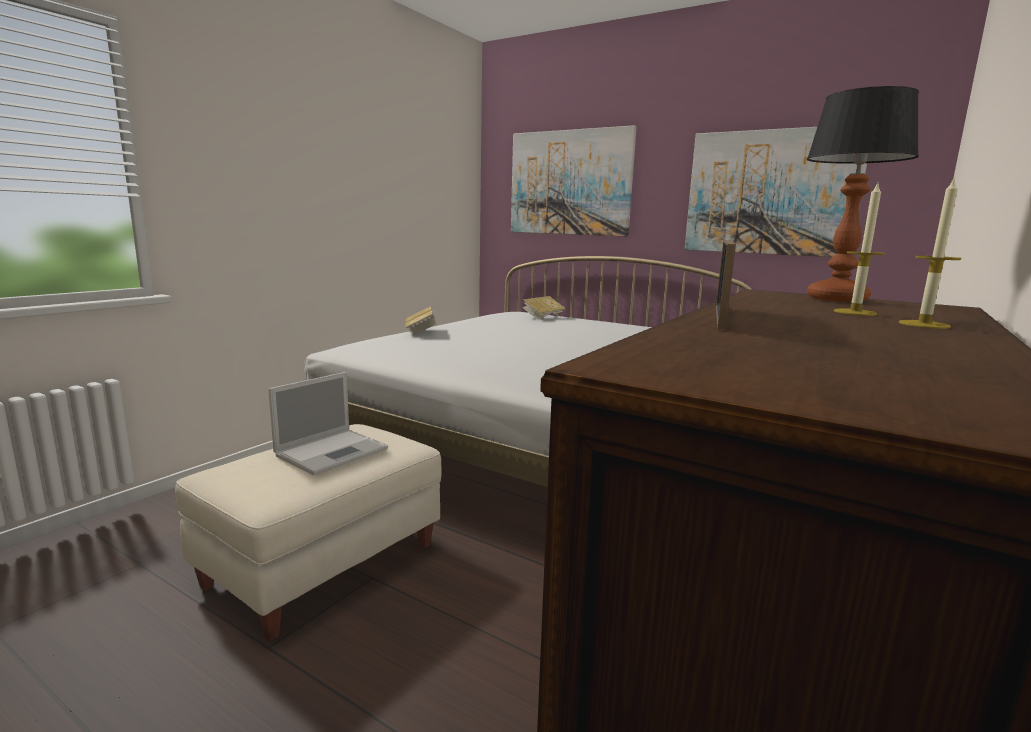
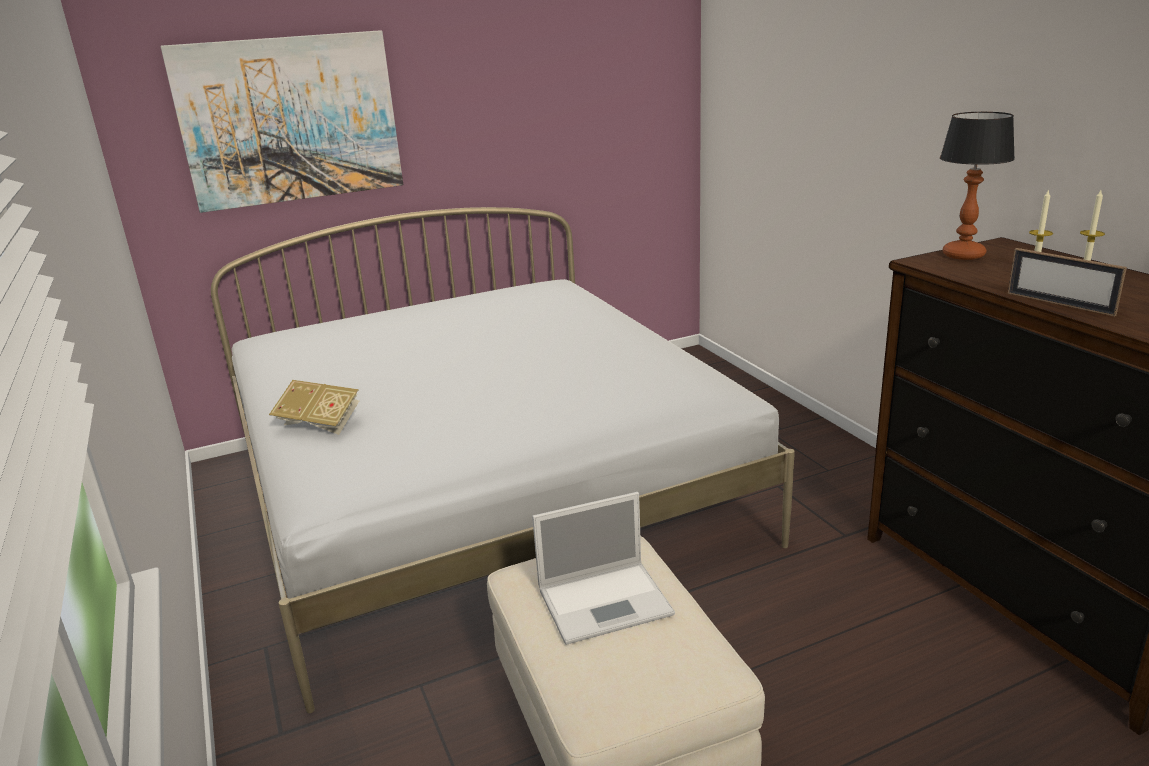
camera: 55 degrees left, 10 degrees up
(333, 451) = (607, 601): laptop -> laptop turned 90 degrees clockwise
(543, 317) = (349, 330): book -> none
(770, 193) = (559, 107): picture -> none

